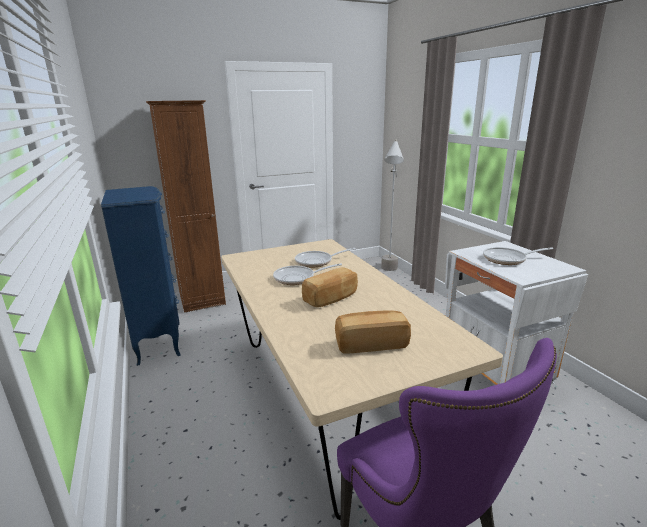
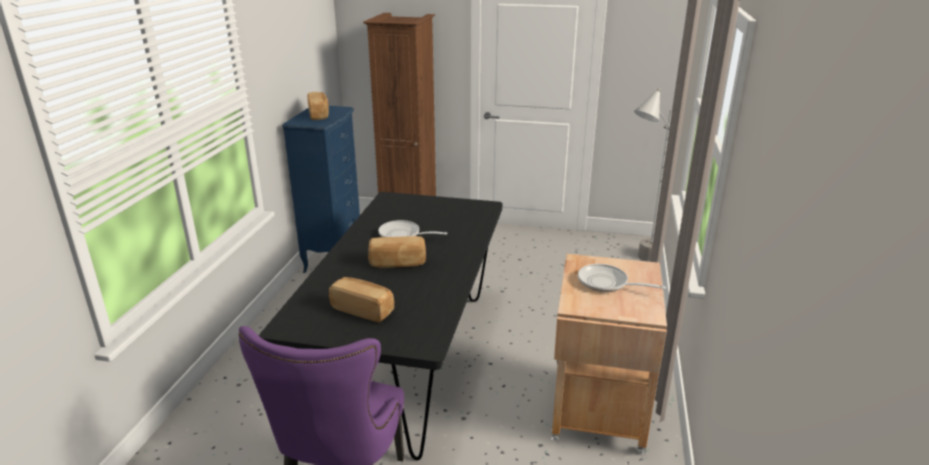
camera: 35 degrees right, 5 degrees up
(129, 194) = (319, 114): none -> bread
(317, 261) = (445, 224): frying pan -> none
(329, 399) = (409, 362): beige dining table -> black dining table
(495, 371) = (598, 414): white cart -> brown cart

